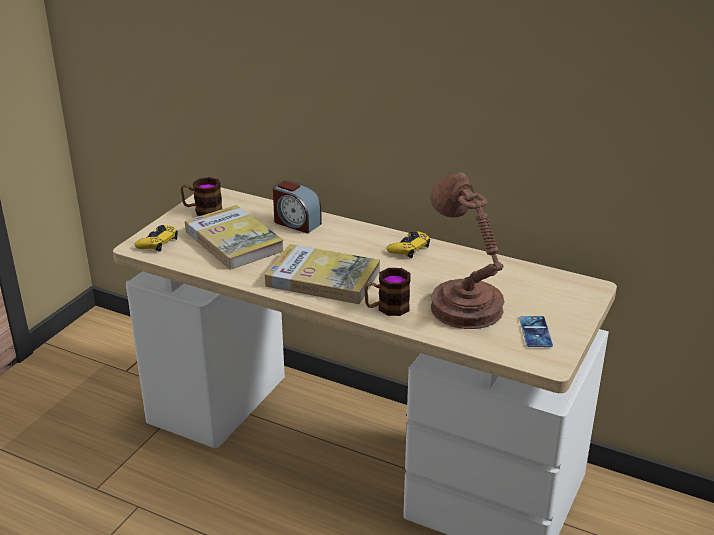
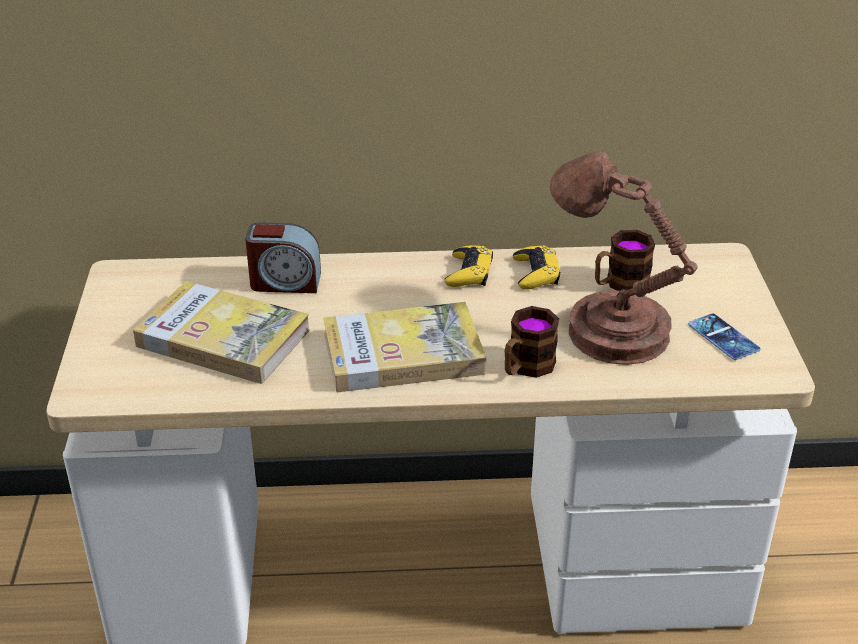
camera: 30 degrees left, 5 degrees up
(158, 242) = (109, 377): yellow game controller -> yellow game controller (536, 273)
(202, 211) = (128, 305): mug -> mug (620, 284)

